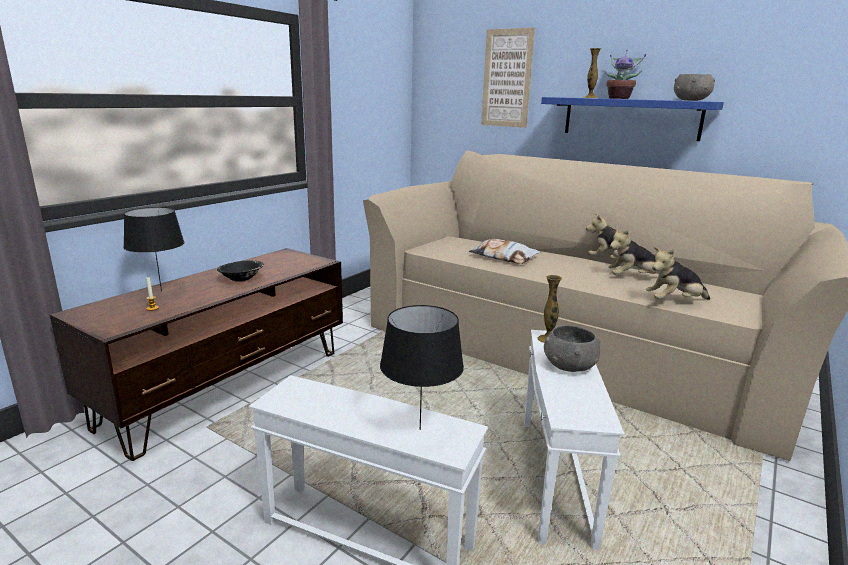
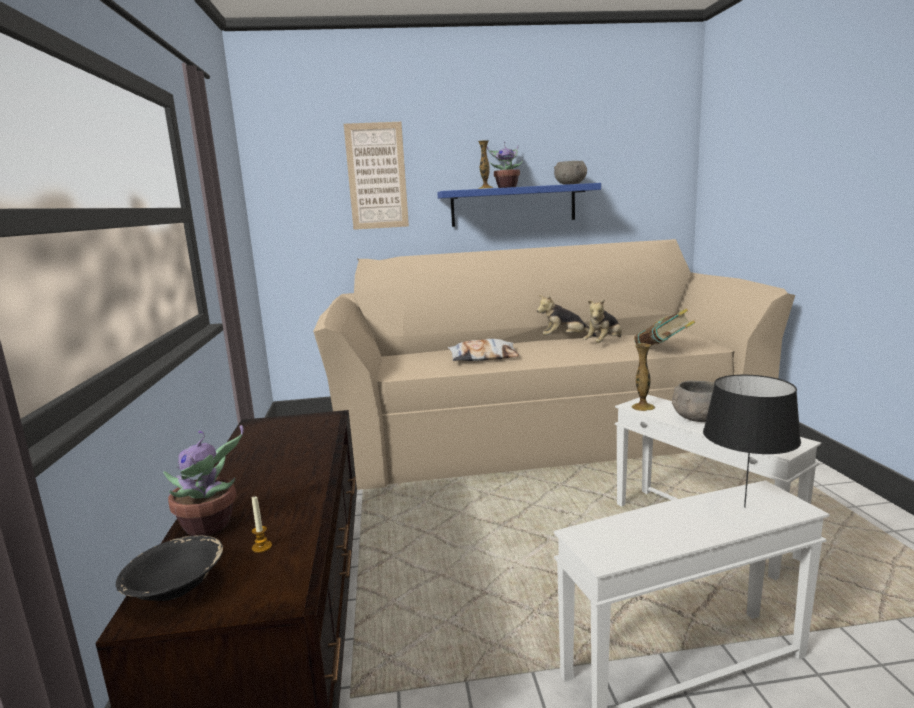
camera: 40 degrees left, 5 degrees down
(161, 291) = (210, 526): black table lamp -> potted plant
(241, 279) = (284, 467): black bowl -> black bowl (175, 588)
(674, 302) = (662, 350): plush toy -> book

